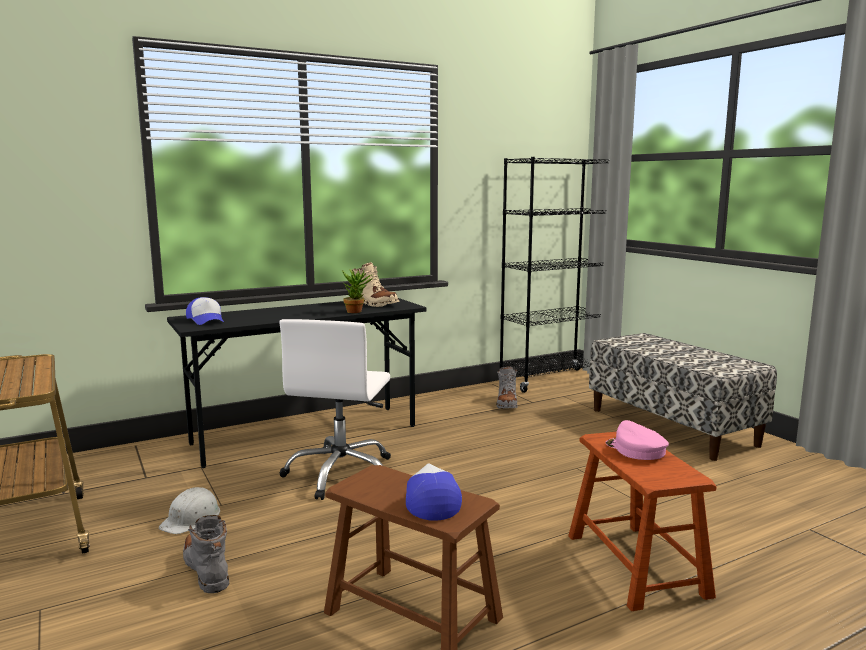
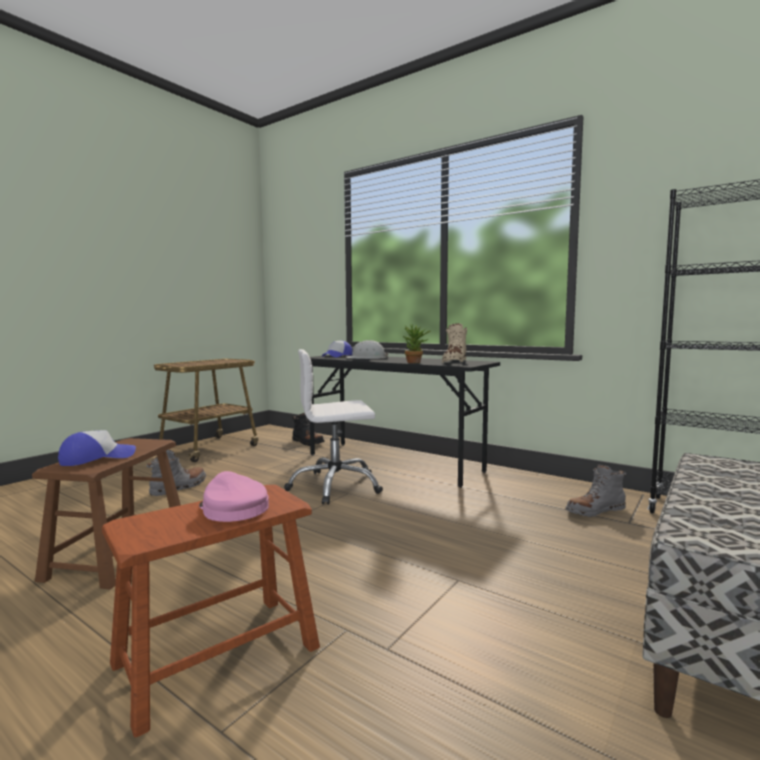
camera: 65 degrees right, 5 degrees down
(137, 461) = (307, 442): none -> black boot
(192, 518) = (241, 469): white hard hat -> white hard hat (367, 358)
(635, 449) = (233, 508): pink cap -> pink cap turned 75 degrees counterclockwise

